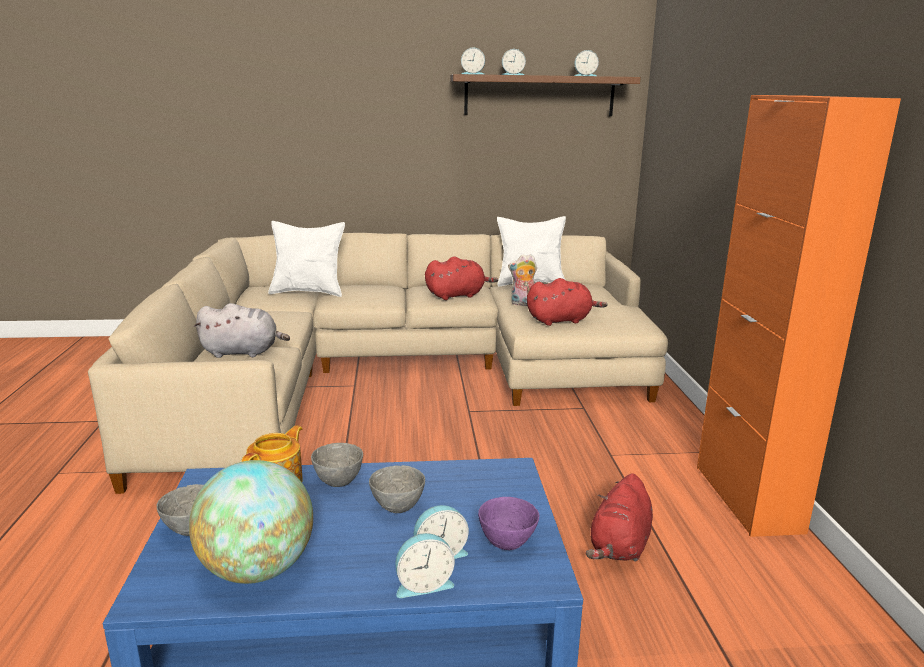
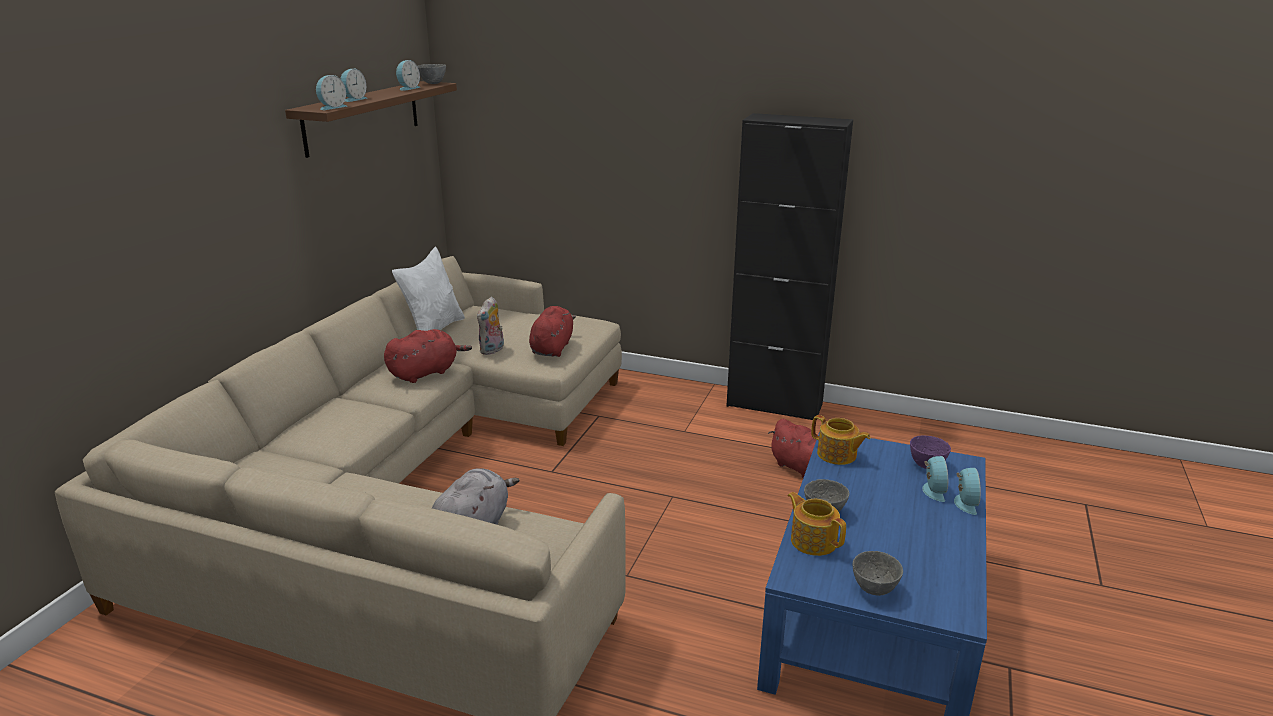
camera: 65 degrees left, 5 degrees up
(257, 569) = (936, 564): globe -> none
(308, 292) = (285, 456): white pillow -> none
(397, 508) = (872, 494): grey bowl -> grey bowl (433, 83)
(457, 295) = (425, 373): red plush toy -> red plush toy turned 45 degrees clockwise
(476, 475) = (837, 455): none -> teapot
(747, 498) = (774, 405): orange cabinet -> black cabinet

